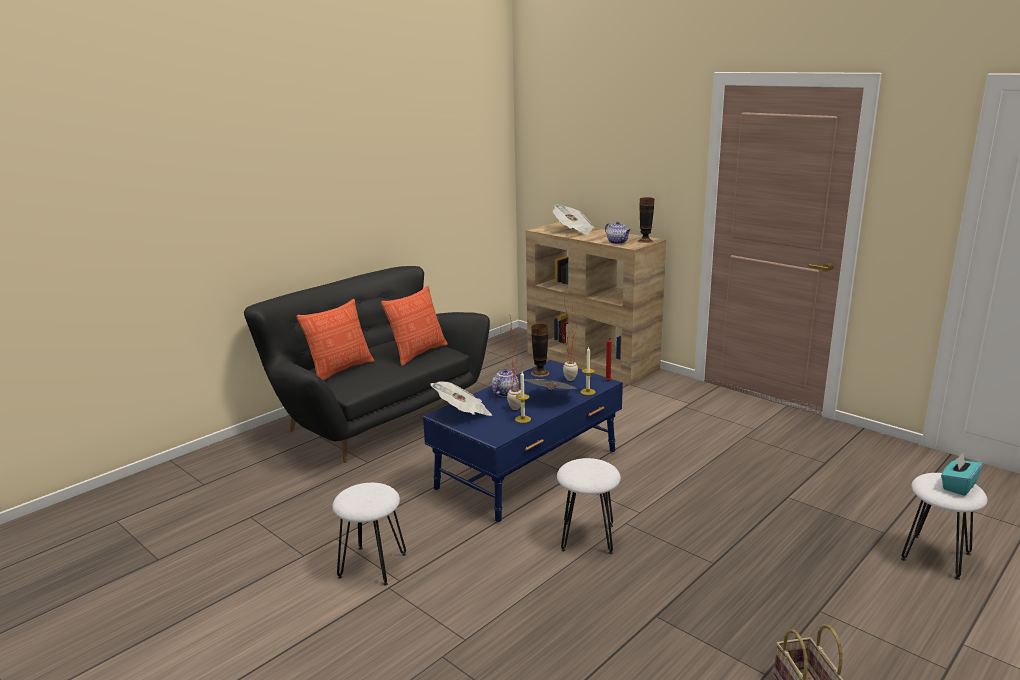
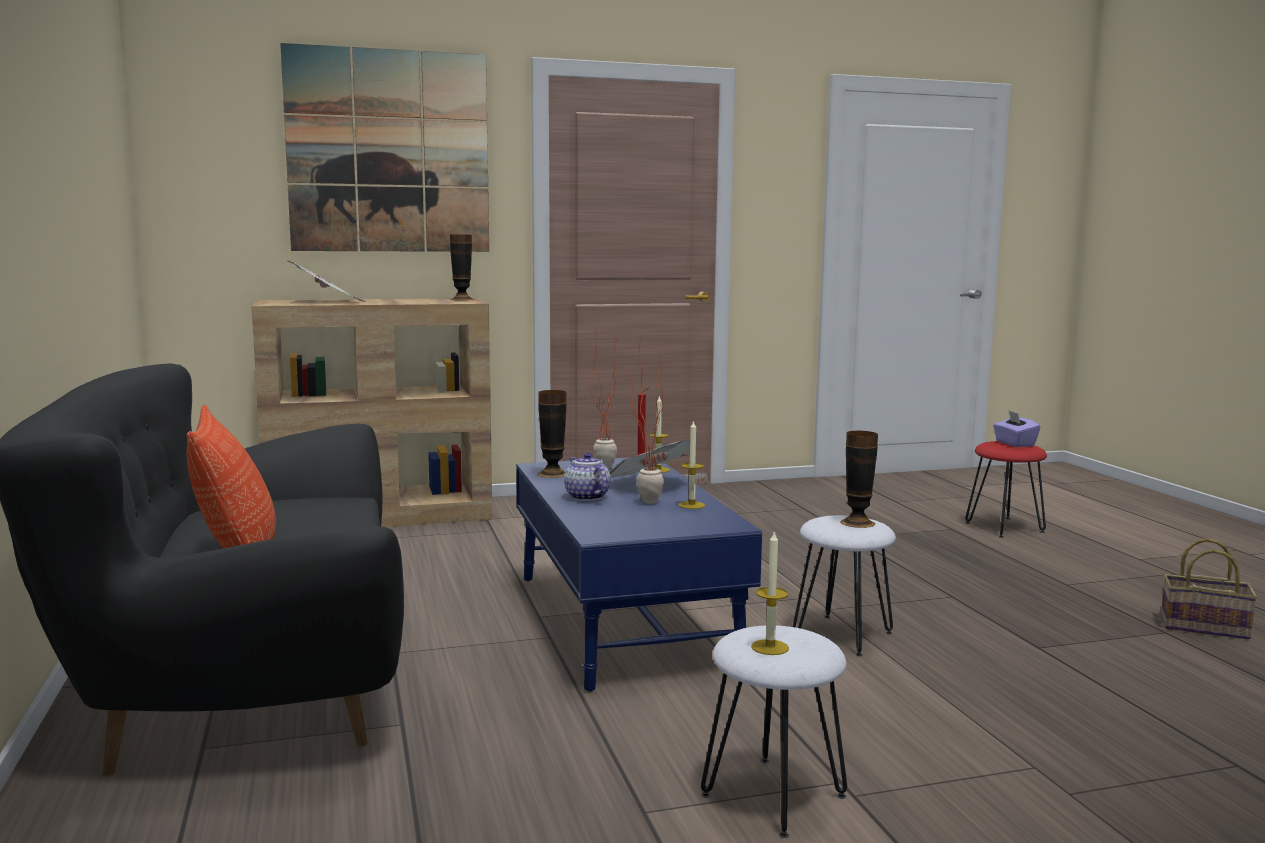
camera: 60 degrees left, 10 degrees down
(357, 494) = (770, 647): none -> candle
(418, 353) = (302, 512): orange pillow -> none
(462, 413) = (616, 525): newspaper -> none
(594, 472) = (857, 522): none -> vase
(618, 242) = (438, 302): teapot -> none
(625, 138) = (389, 152): none -> picture
(936, 556) = (1005, 527): white stool -> red stool
(958, 486) = (1014, 443): turquoise tissue box -> purple tissue box

